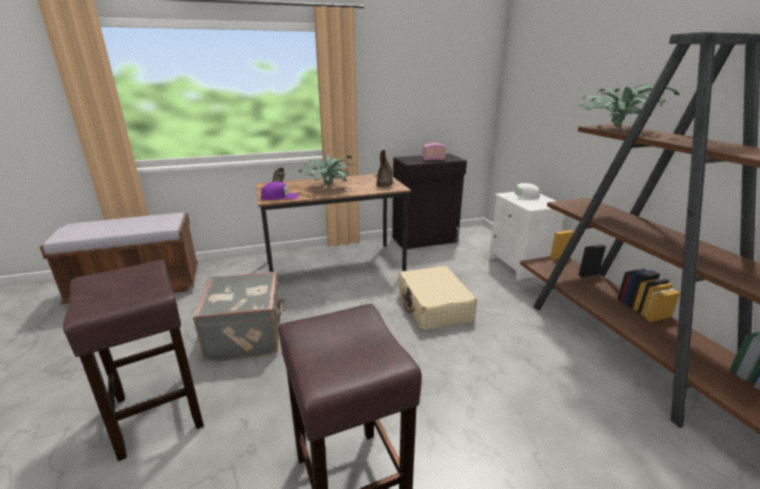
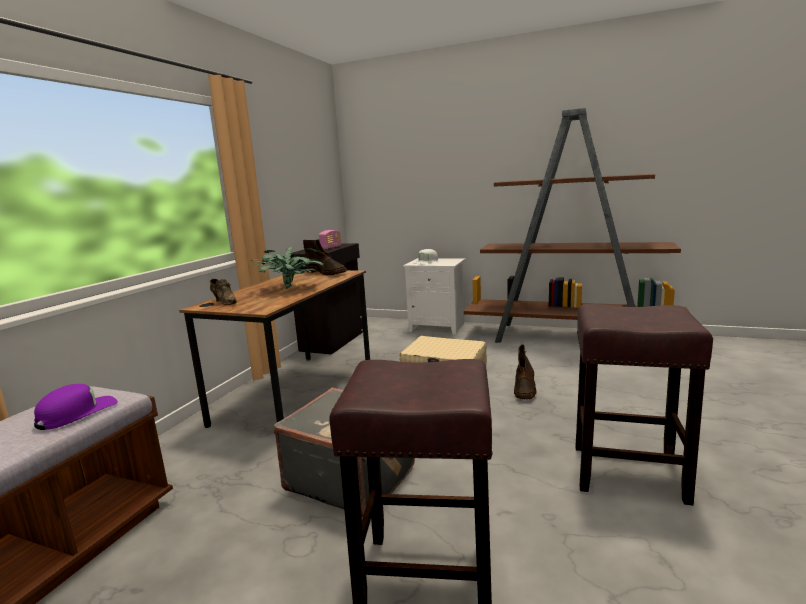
camera: 50 degrees left, 10 degrees down
(280, 197) = (265, 305): purple cap -> purple cap (77, 413)
(453, 362) = (525, 389): none -> brown boot
(615, 130) = (520, 180): potted plant -> none

